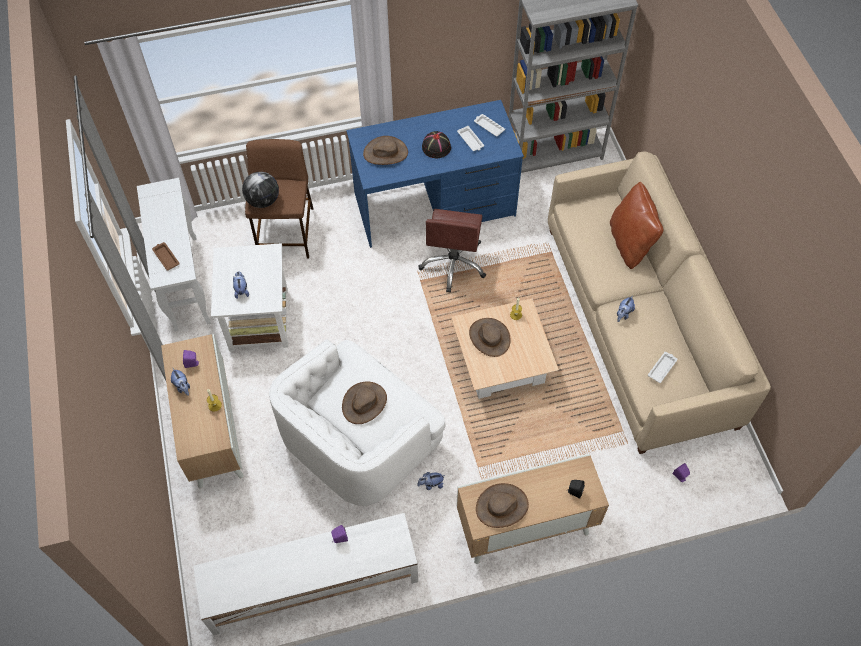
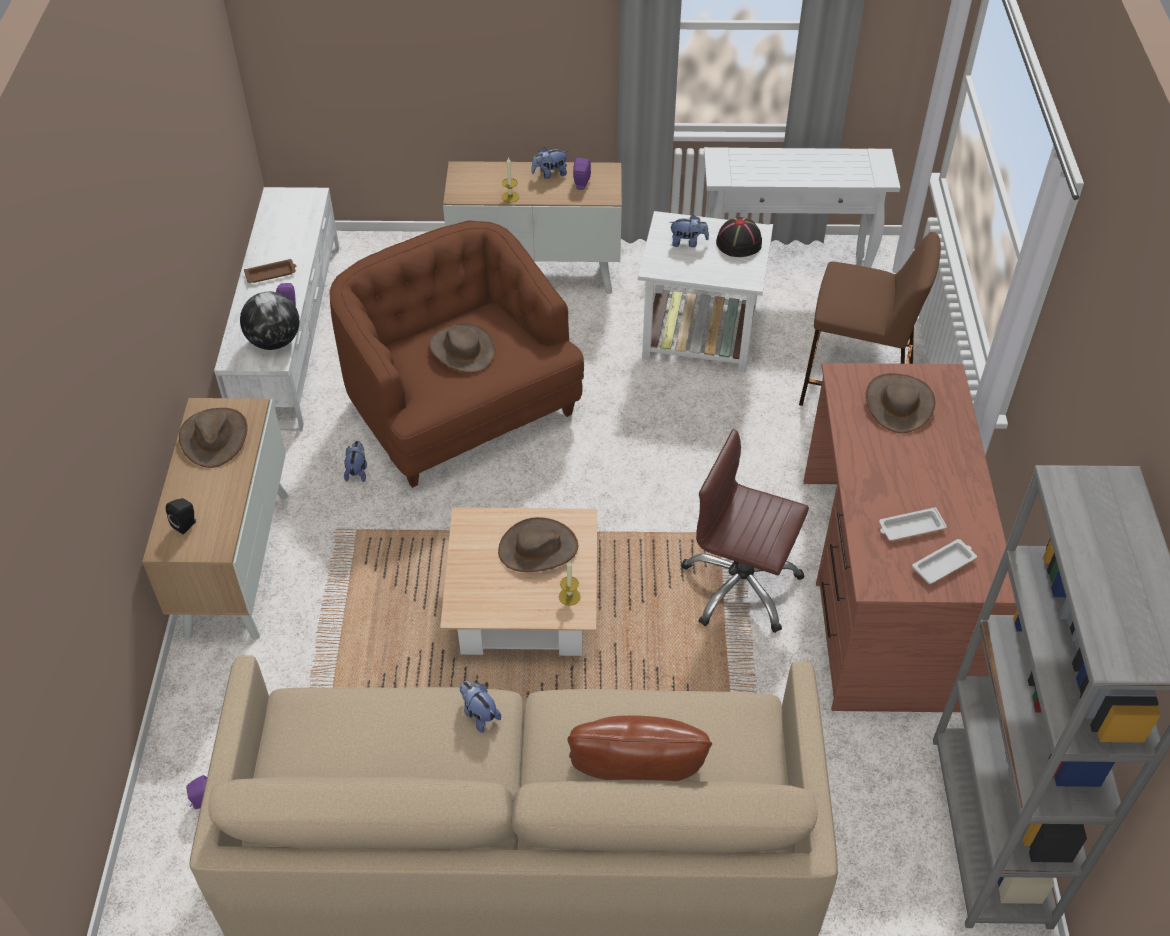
camera: 105 degrees right, 10 degrees down
(166, 257) = (752, 163): brown tray -> brown tray (271, 274)
(263, 201) = (846, 277): globe -> globe (274, 341)
(359, 441) = (460, 408): white armchair -> brown armchair
(435, 205) = (882, 589): blue desk -> brown desk
(436, 147) = (902, 474): black hat -> black hat (739, 242)
(662, 368) = (343, 738): white tray -> none

